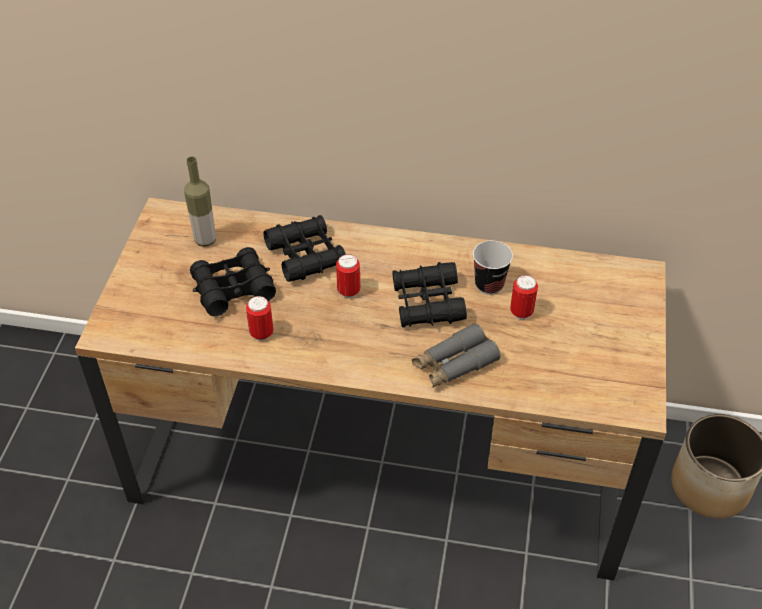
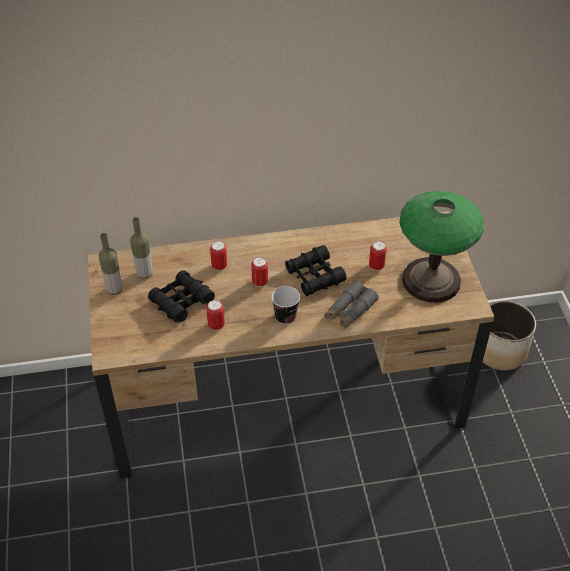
camera: 20 degrees left, 0 degrees up
(157, 250) = (114, 290): none -> bottle
(306, 255) = (219, 266): black binoculars -> can
(489, 285) = (348, 254): cup -> cup (285, 317)
(593, 354) = (431, 281): none -> table lamp

